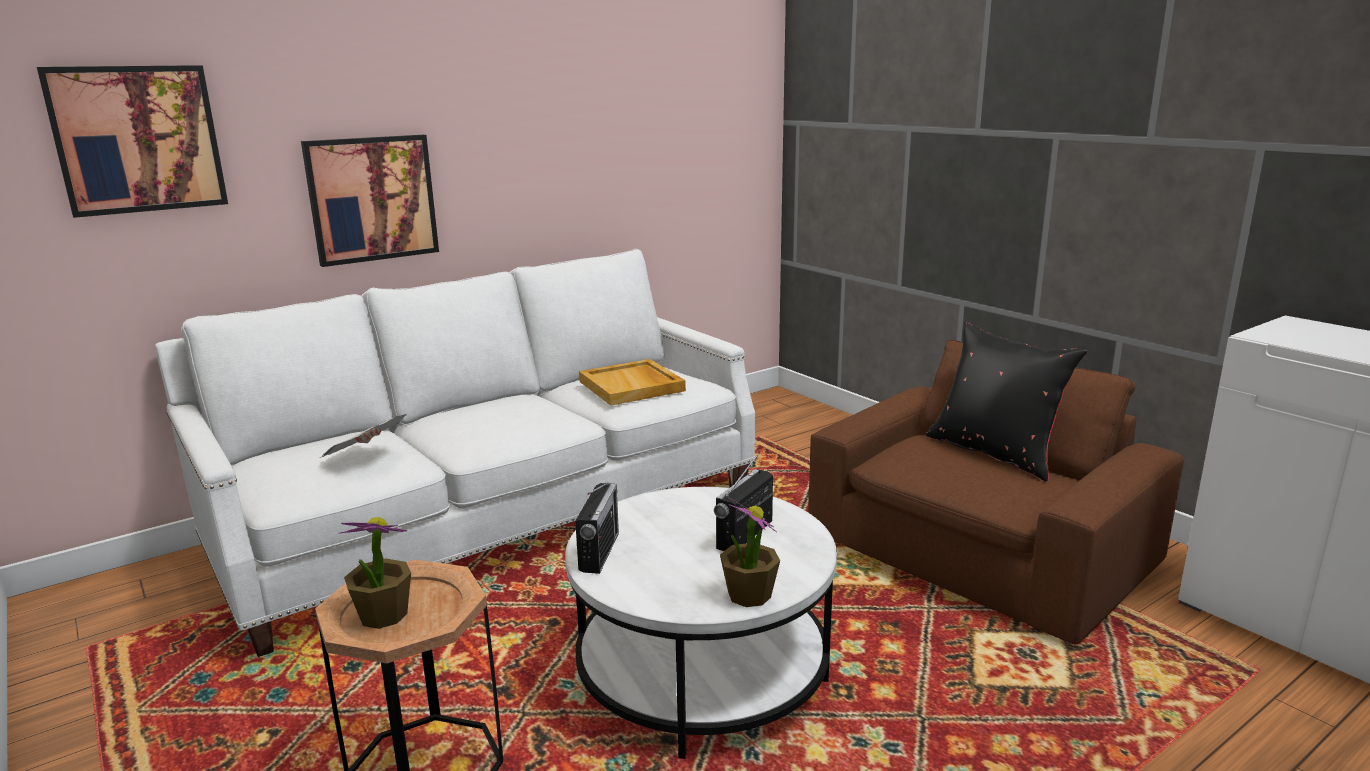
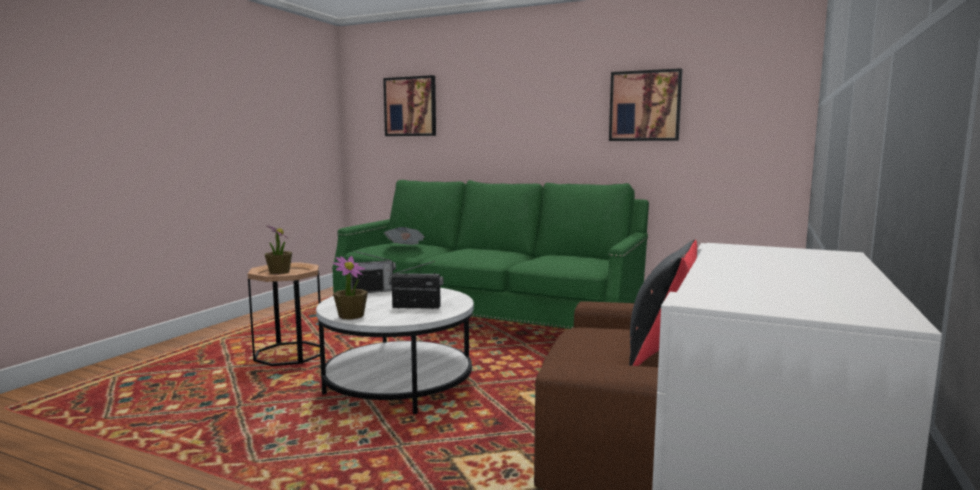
camera: 60 degrees right, 10 degrees down
(372, 199) = (495, 139): picture -> picture (645, 106)
(494, 517) = (489, 316): white sofa -> green sofa
(632, 386) = (555, 258): beige tray -> none

